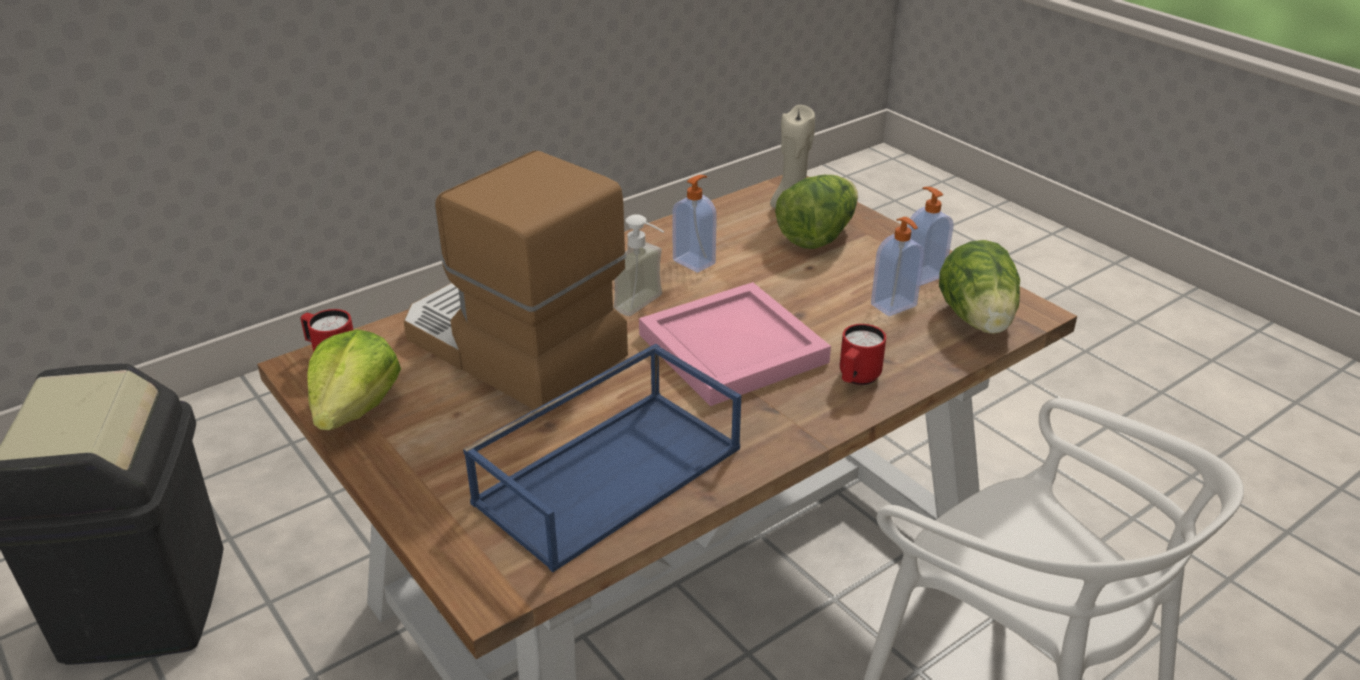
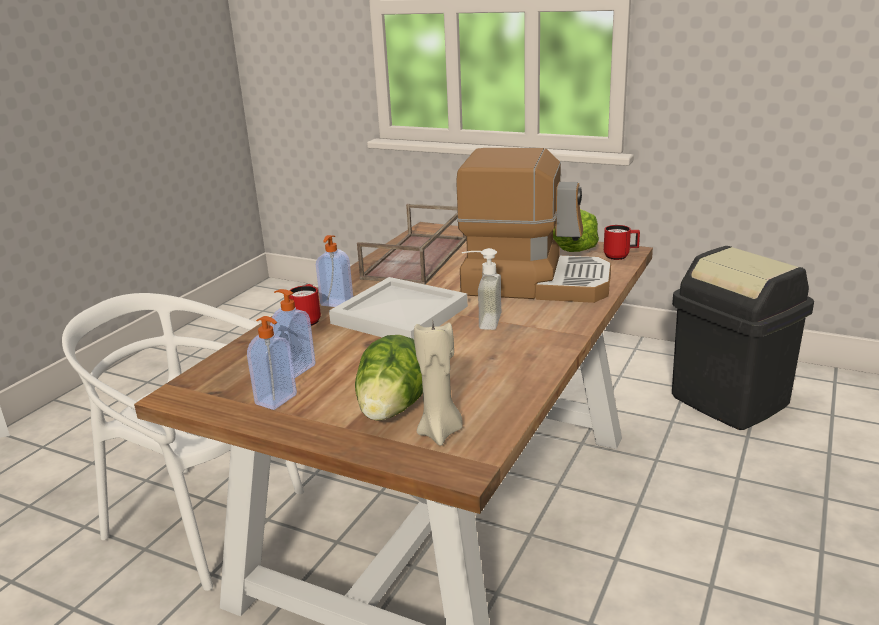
camera: 155 degrees right, 10 degrees down
(609, 472) = (417, 259): blue tray -> brown tray
(695, 261) = (481, 357): soap dispenser -> soap dispenser (336, 303)
(735, 349) = (397, 315): pink tray -> white tray
(978, 321) = (223, 375): lettuce -> none

